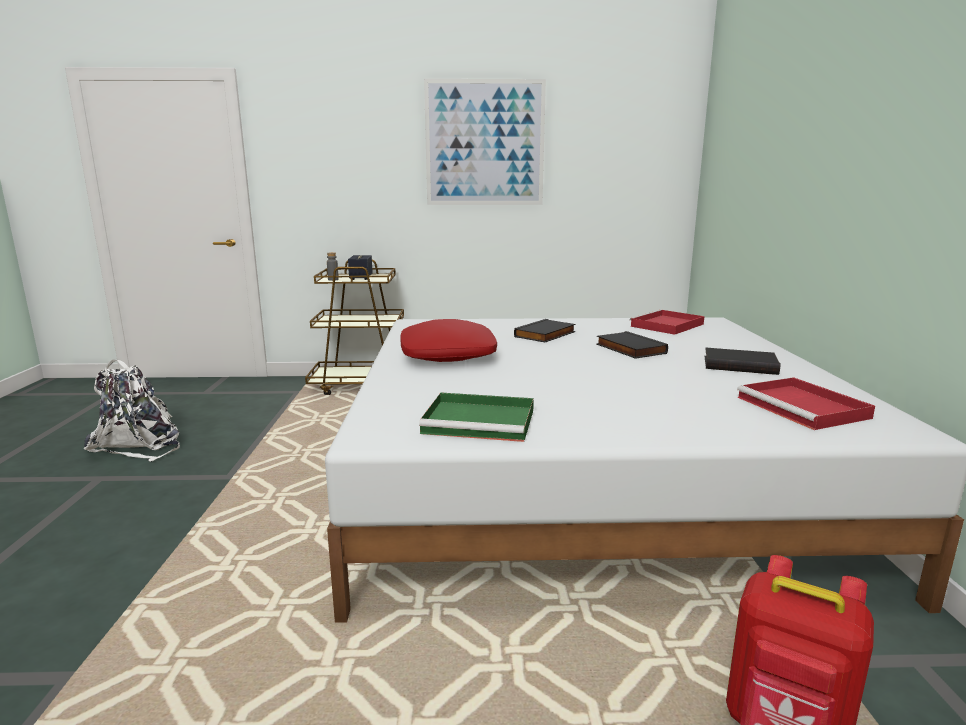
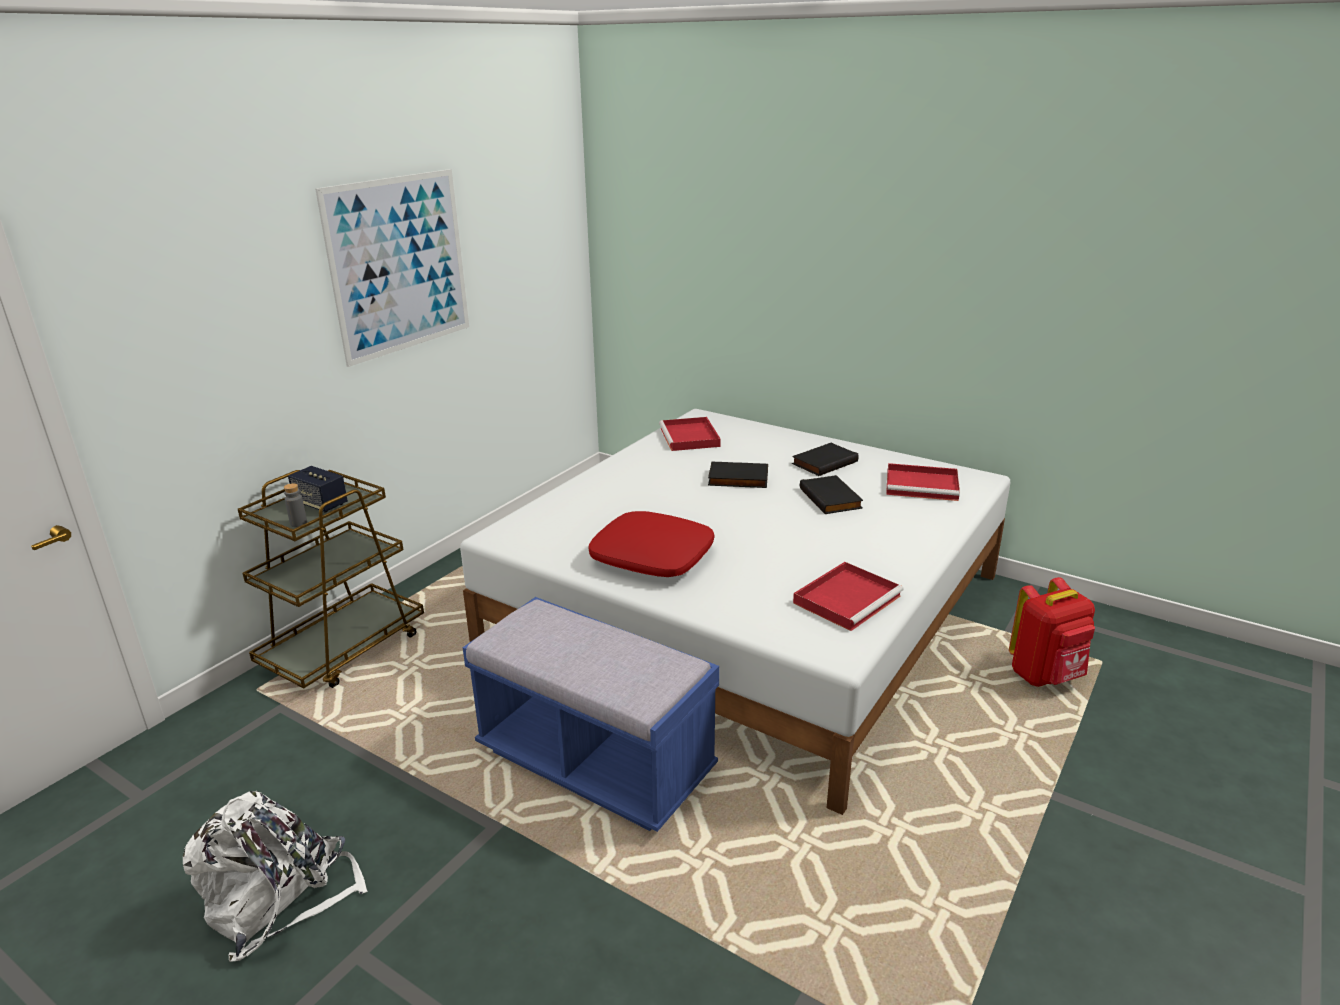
camera: 55 degrees left, 10 degrees up
(319, 486) = (595, 763): none -> blue bench
(481, 421) = (847, 598): green tray -> red tray
(546, 335) = (648, 493): black book -> black book (832, 498)

